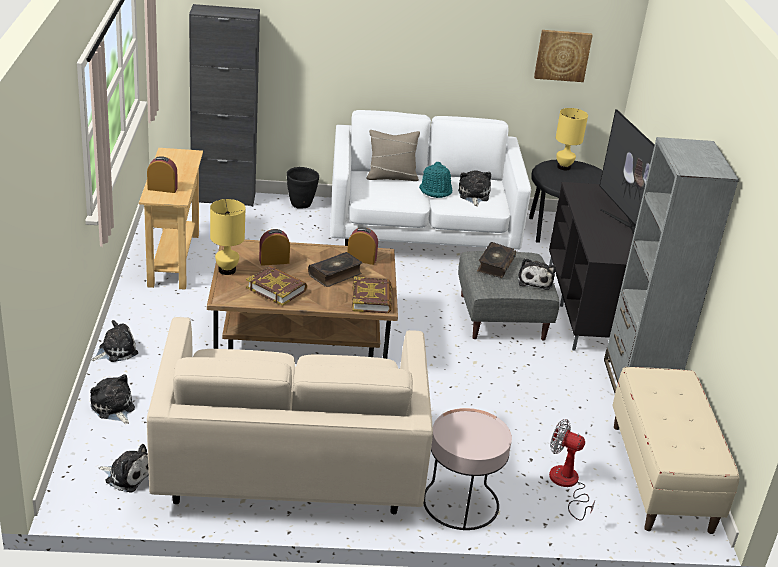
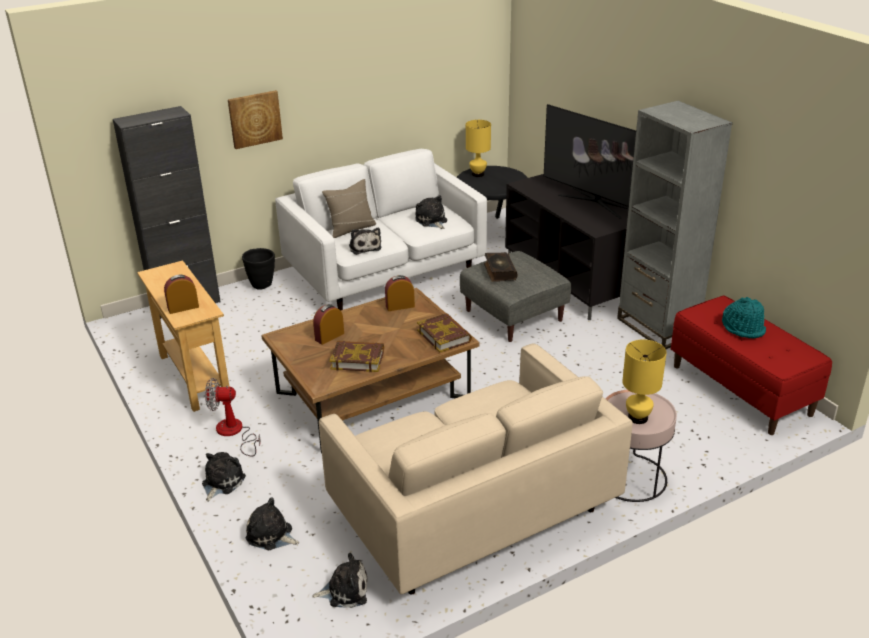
camera: 25 degrees left, 0 degrees up
(226, 270) = (297, 361): yellow table lamp -> yellow table lamp (637, 418)
(335, 275) = (393, 327): book -> none
(436, 190) = (398, 227): turquoise hat -> turquoise hat (743, 328)
(535, 280) = (540, 272): plush toy -> plush toy (364, 247)
(562, 55) = (453, 75): picture -> picture (254, 119)
(567, 485) = (687, 426): fan -> fan (234, 433)
(661, 477) = (741, 390): beige bench -> red bench

